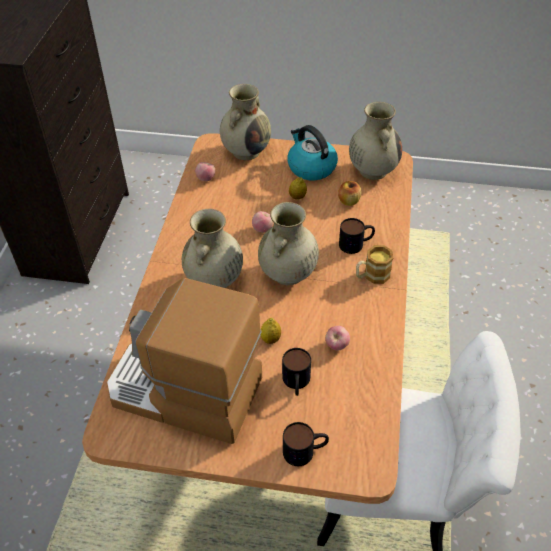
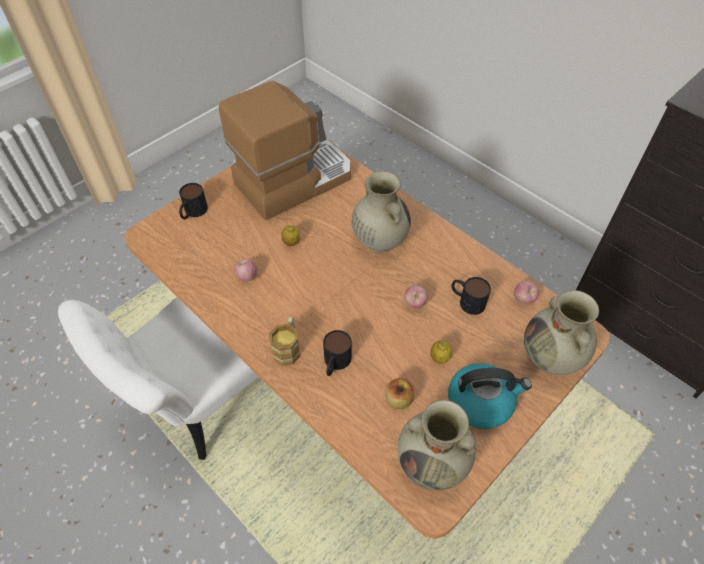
camera: 125 degrees right, 5 degrees up
(288, 274) = (344, 289): beige vase -> none
(296, 383) = (242, 235): mug -> mug (466, 301)

